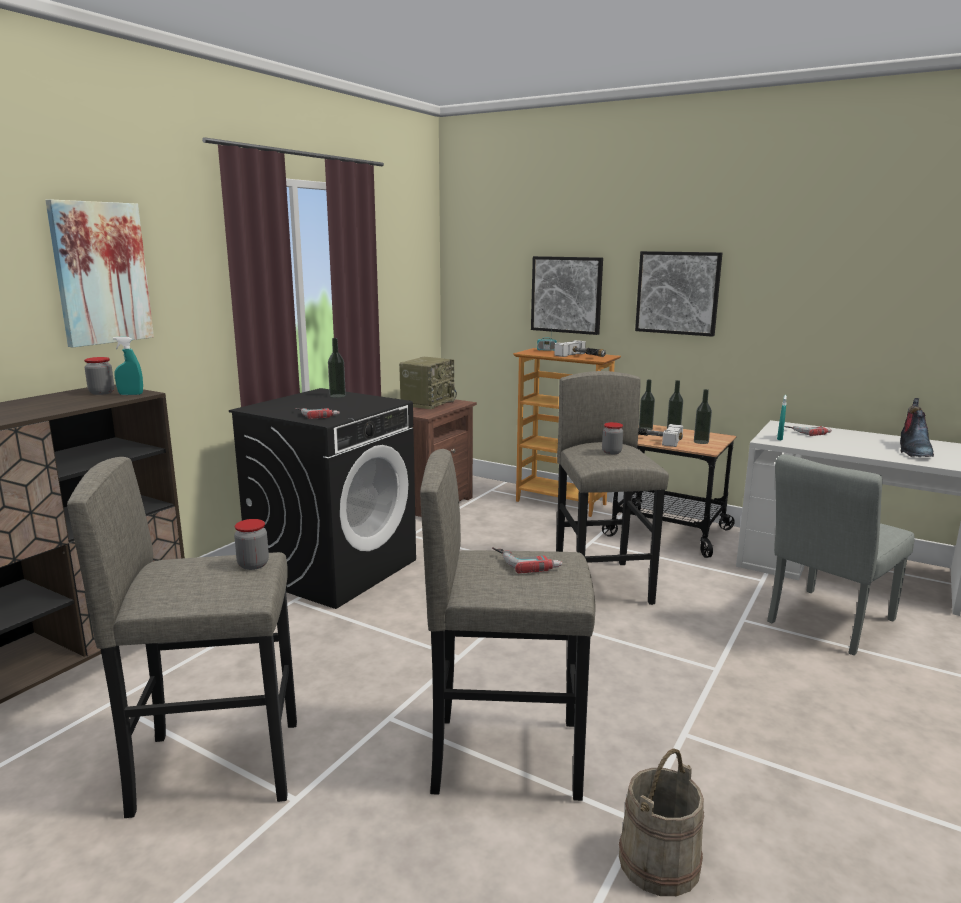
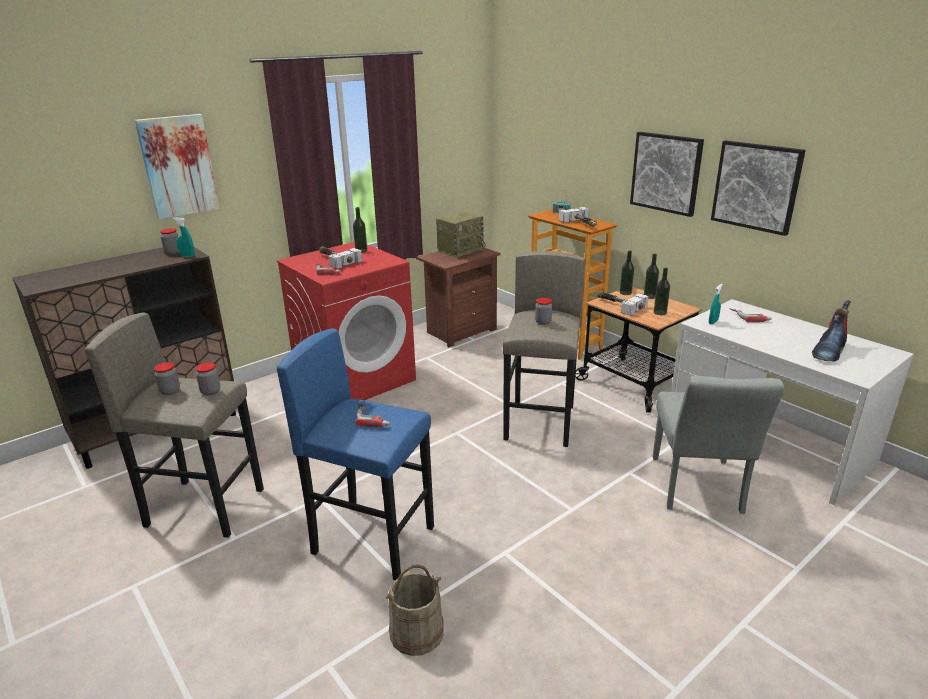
camera: 20 degrees right, 10 degrees up
(185, 572) = (170, 391): none -> jar
(315, 405) = (336, 260): none -> hammer
(334, 569) = (355, 378): black washing machine -> red washing machine
(506, 755) = (373, 539): grey stool -> blue stool
(566, 294) = (581, 164): picture -> picture (756, 186)
(825, 624) = (698, 489): grey chair -> grey chair turned 60 degrees counterclockwise

